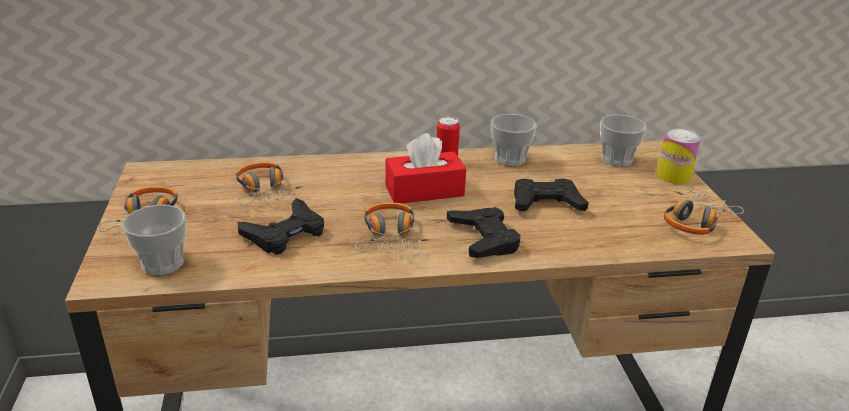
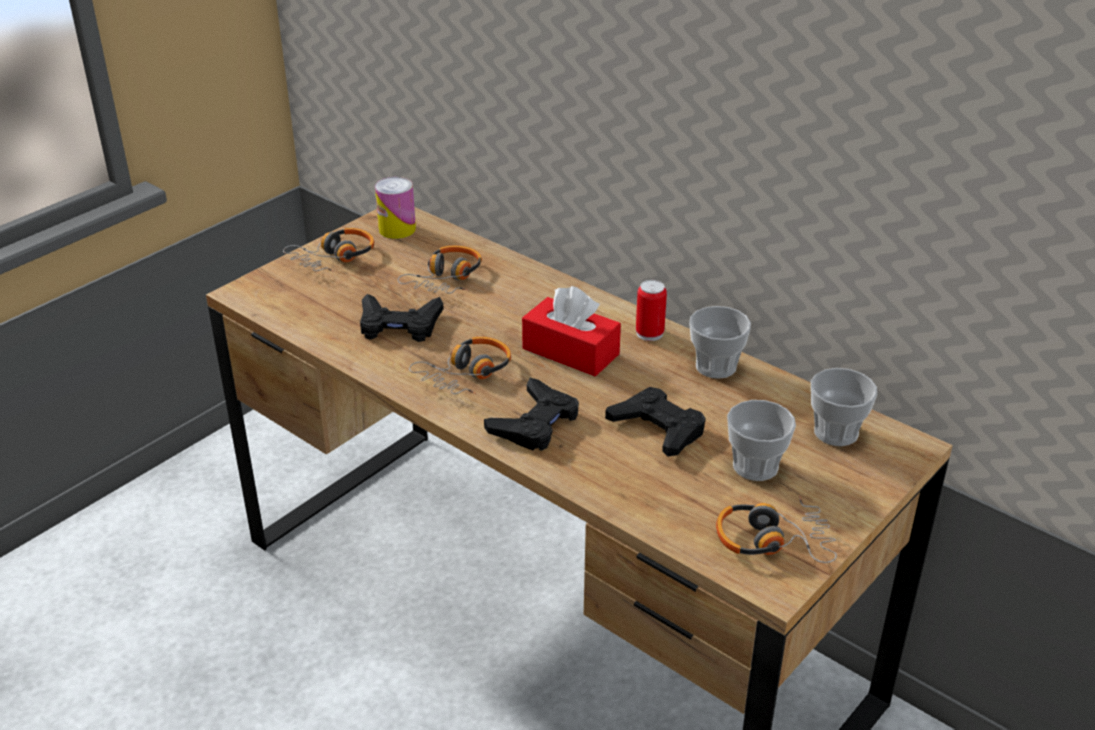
camera: 50 degrees right, 5 degrees up
(162, 264) = (290, 301): cup -> cup (755, 466)
(673, 176) = (863, 487): can -> can (397, 229)

